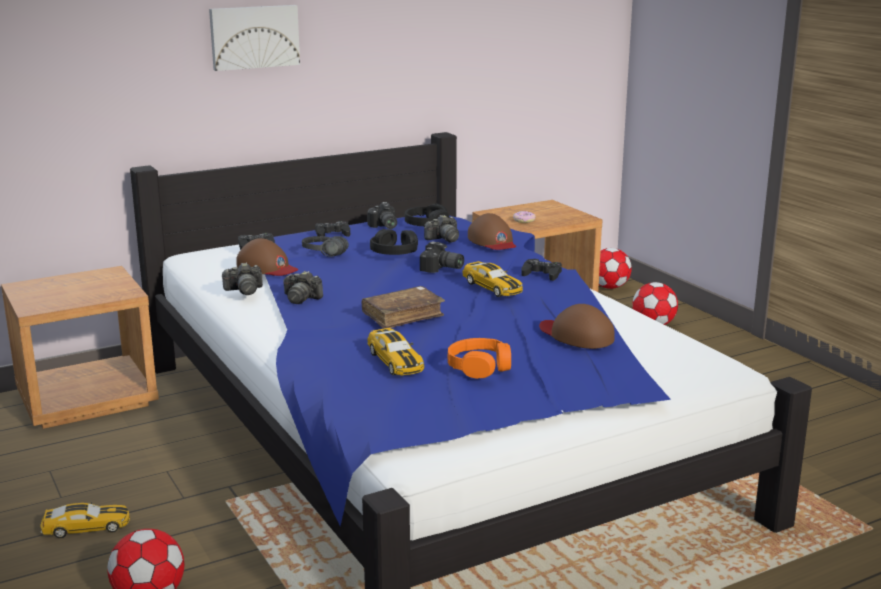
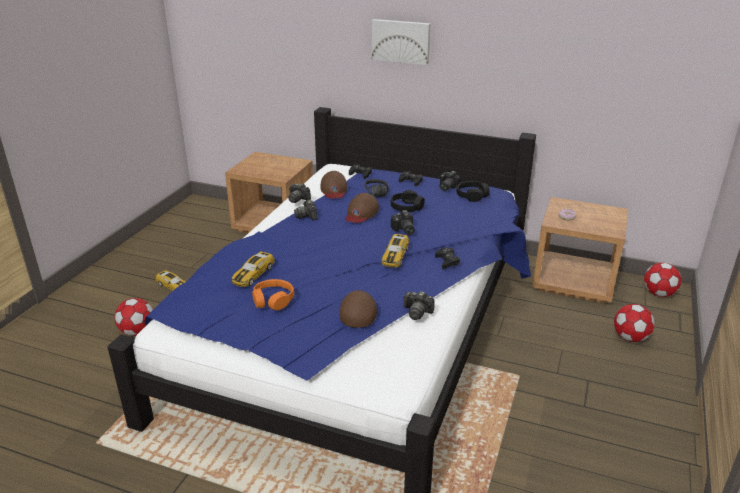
camera: 50 degrees right, 10 degrees up
(402, 316) = (315, 250): brown book -> none
(443, 239) = (452, 210): camera -> camera (417, 312)
(492, 241) = (473, 224): brown cap -> brown cap (361, 213)

